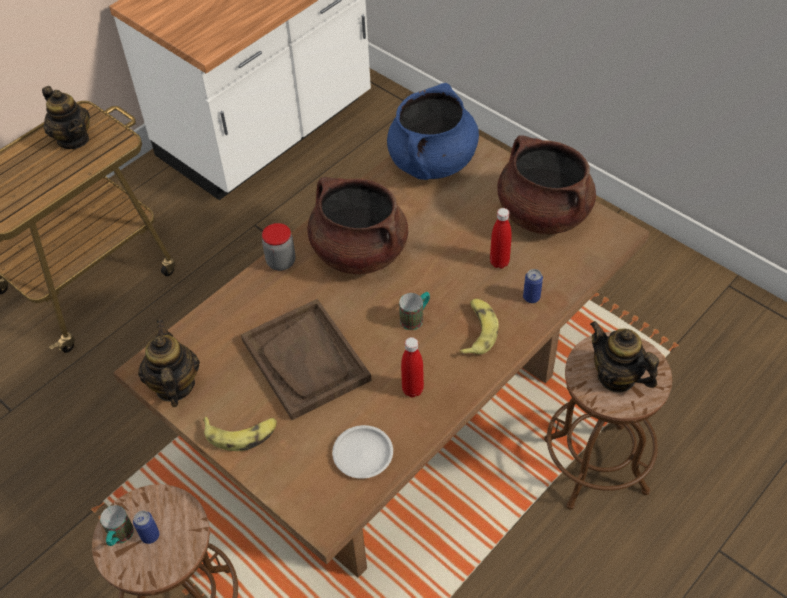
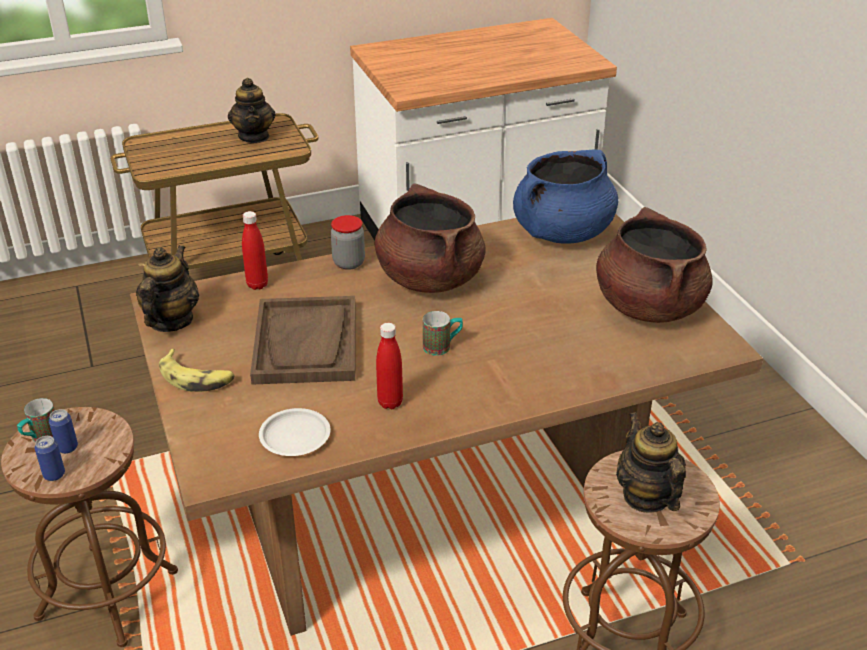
camera: 25 degrees right, 15 degrees down
(477, 331) = (498, 378): banana -> none
(499, 262) = (568, 330): red bottle -> red bottle (257, 285)
(531, 297) = (580, 370): can -> can (54, 475)

